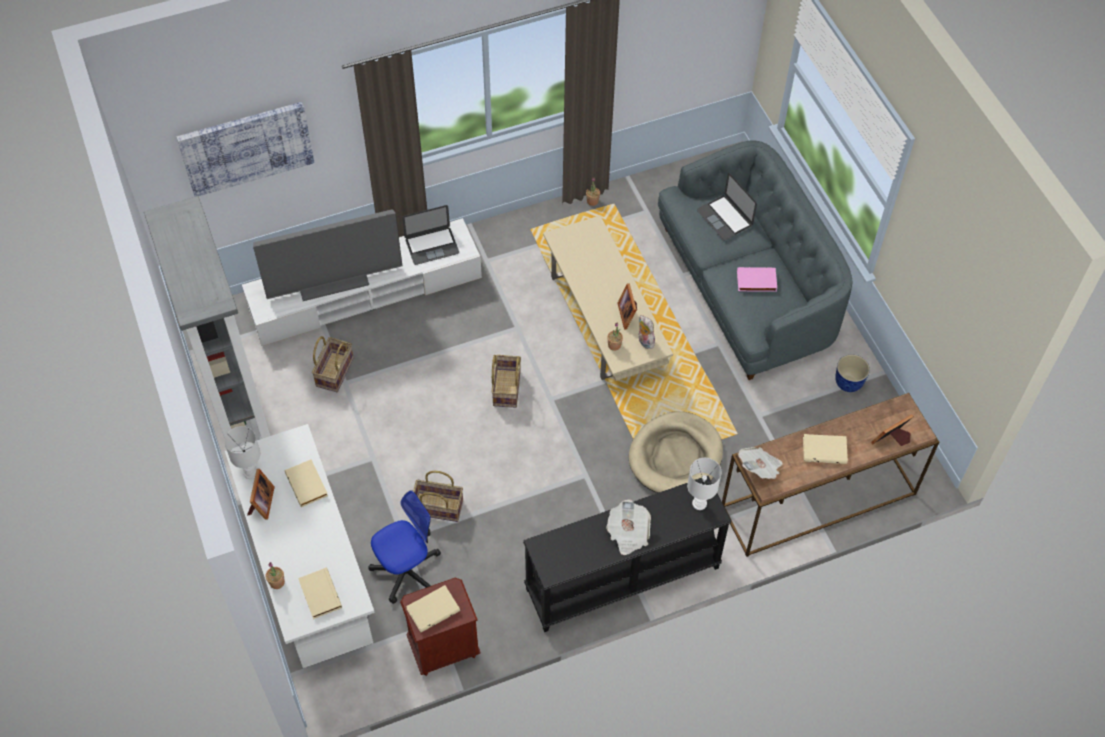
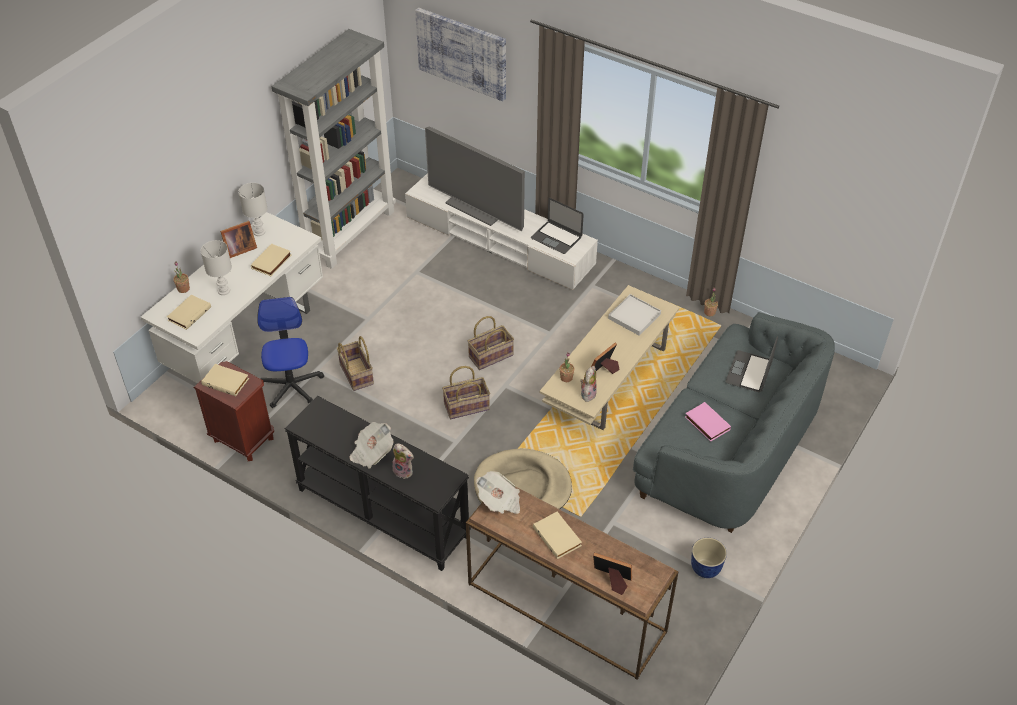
camera: 55 degrees right, 10 degrees down
(334, 372) = (420, 262): basket -> basket (466, 406)
(407, 571) = (291, 386): office chair -> office chair turned 120 degrees counterclockwise
(584, 253) = (634, 316): none -> white tray
(668, 520) = (404, 471): none -> plush toy
(698, 503) = (436, 482): white table lamp -> white table lamp (223, 290)

